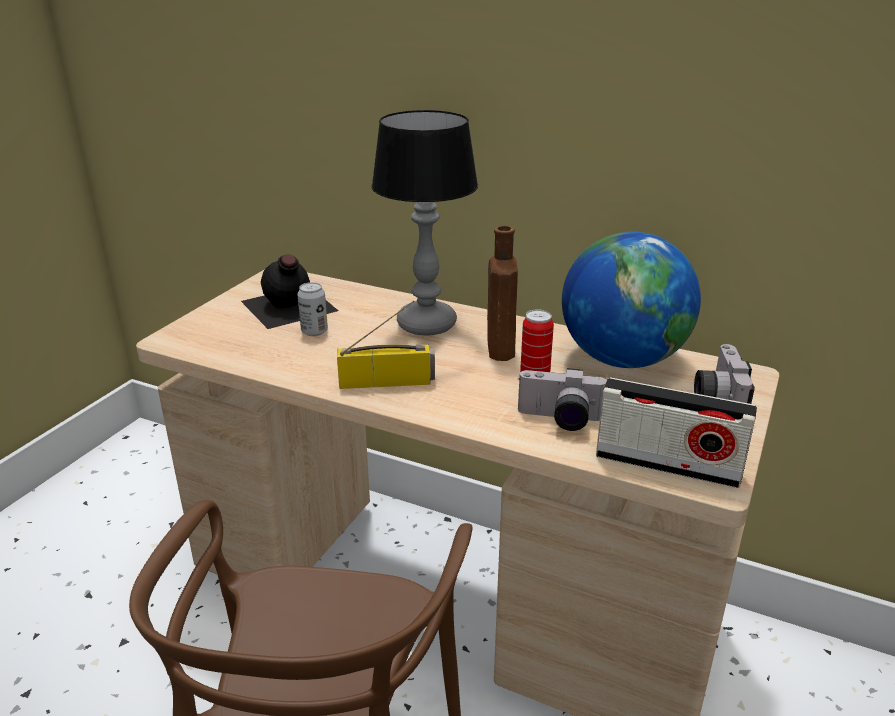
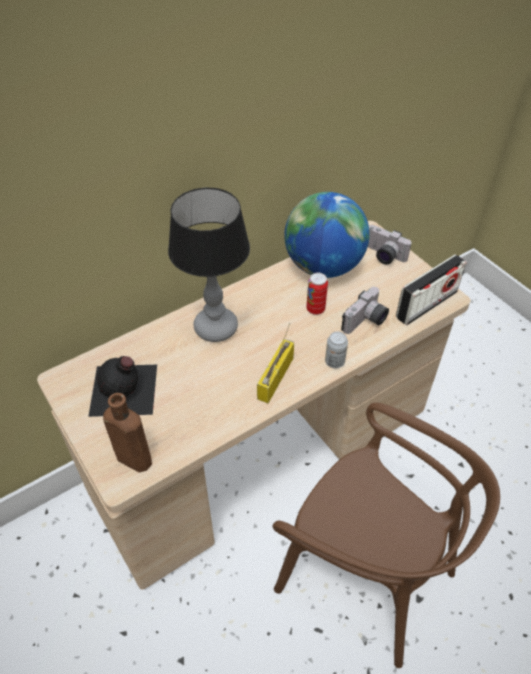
camera: 60 degrees left, 20 degrees up
(314, 331) = (178, 389): can -> can (334, 362)
(500, 348) = (273, 308): brown bottle -> brown bottle (132, 458)

